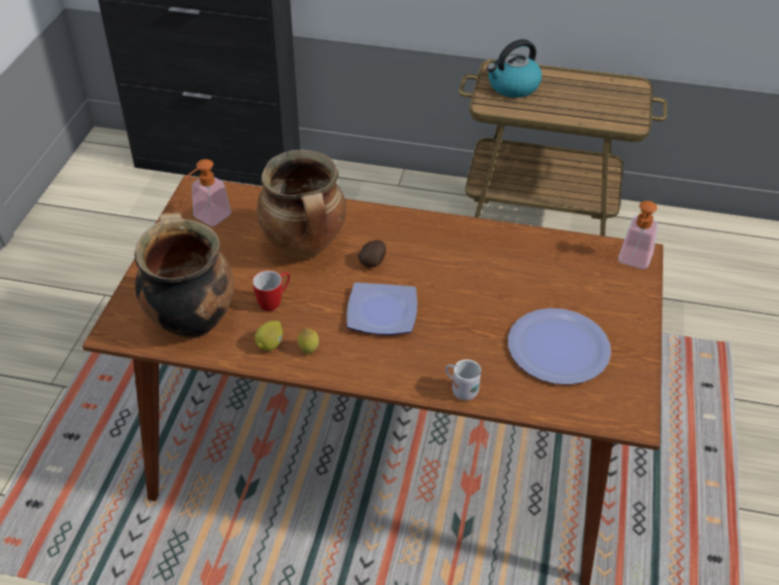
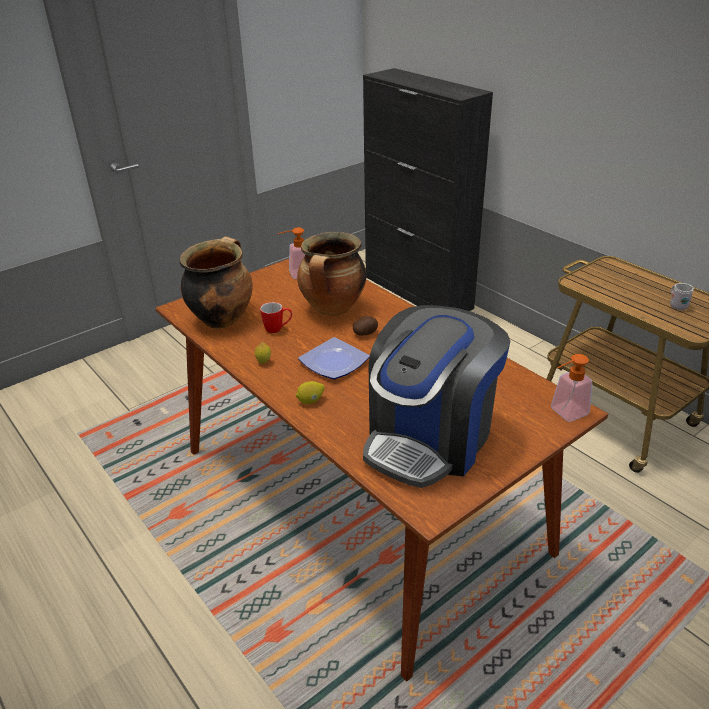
camera: 40 degrees right, 10 degrees down
(270, 344) = (246, 349): lemon -> lemon (310, 401)
(461, 390) = (327, 428): white mug -> white mug (676, 305)
(512, 87) = (611, 277): kettle -> none
(558, 347) = (430, 438): plate -> coffee machine

